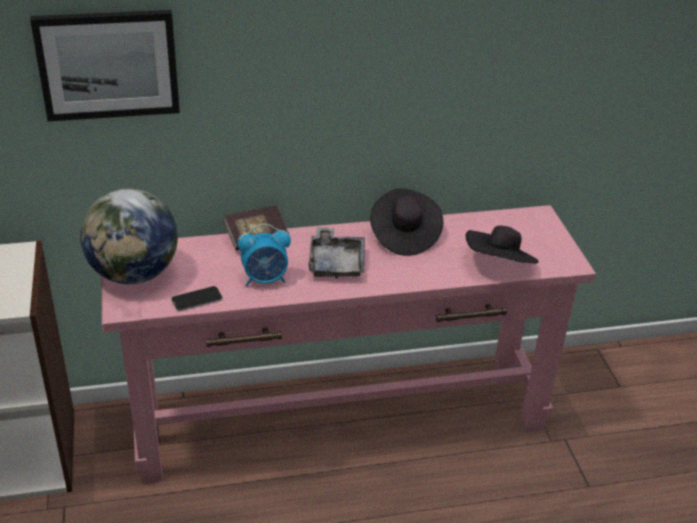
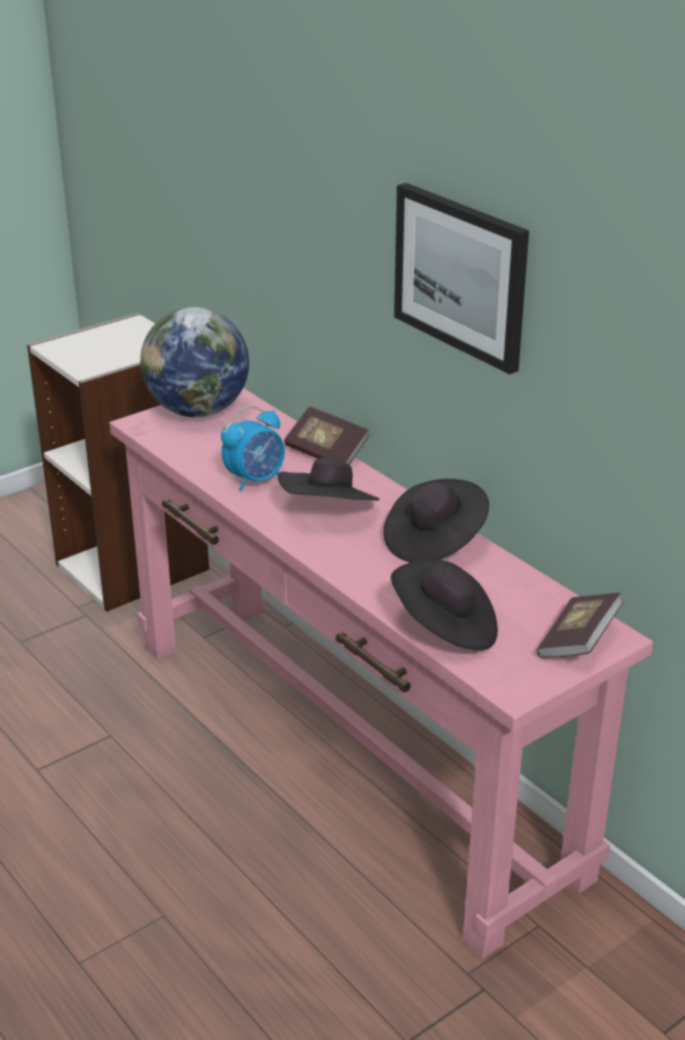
camera: 65 degrees right, 5 degrees down
(108, 64) = (252, 174): picture -> picture (461, 275)
(197, 299) = (186, 454): phone -> none
(265, 279) = (255, 479): alarm clock -> alarm clock turned 90 degrees counterclockwise
(336, 263) = (329, 512): grey tray -> black hat
(539, 227) = (578, 642): none -> book

